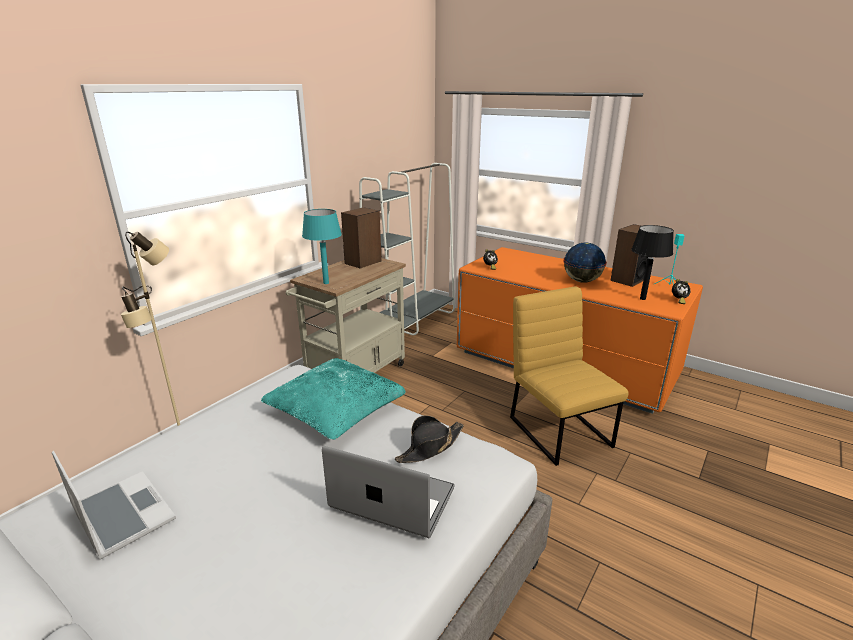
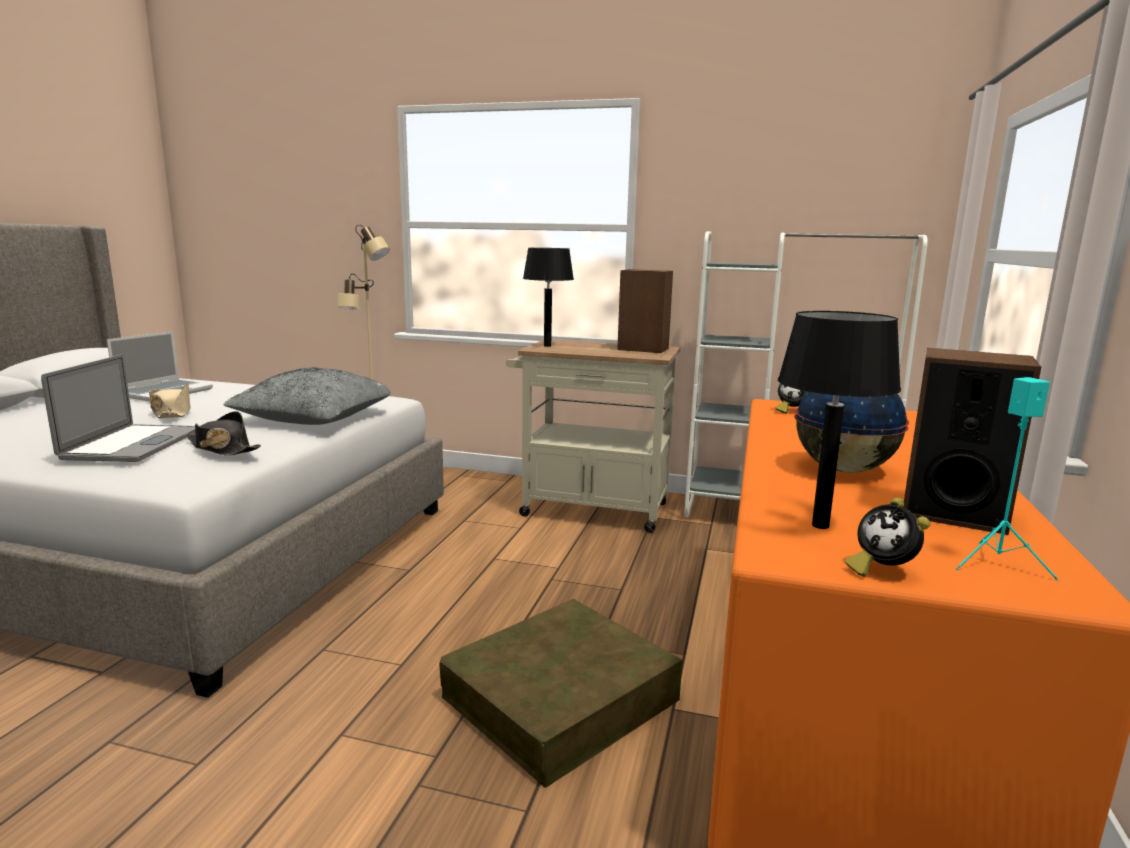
camera: 70 degrees right, 10 degrees down
(259, 493) = (172, 412): none -> beige hat
(326, 283) = (547, 346): turquoise table lamp -> black table lamp
(335, 409) = (314, 417): turquoise pillow -> grey pillow
(558, 429) = (561, 698): yellow chair -> brown storage box

